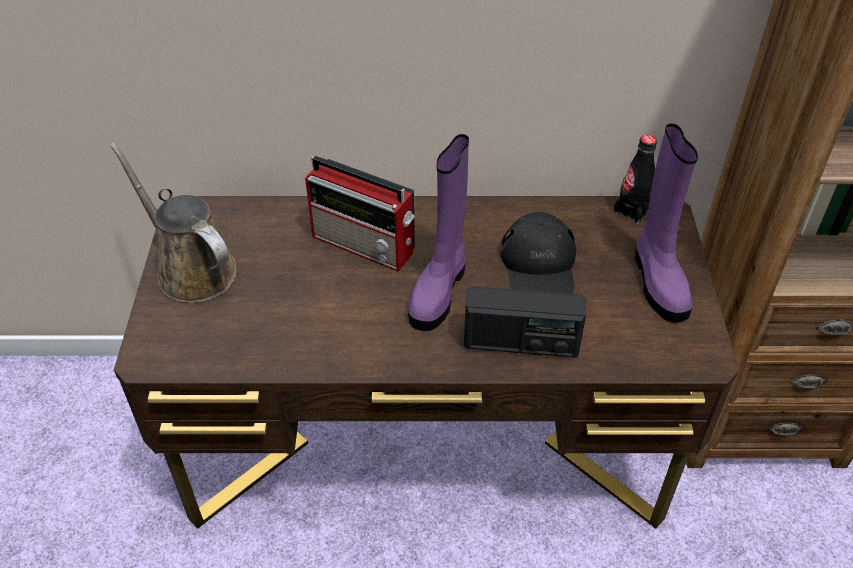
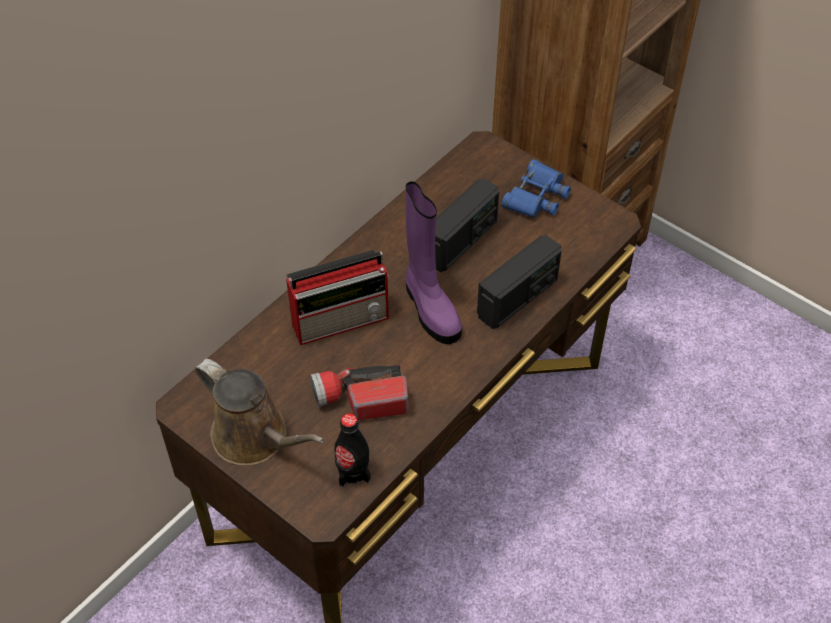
camera: 50 degrees left, 5 degrees up
(191, 269) = (255, 438): brown watering can -> brown watering can turned 135 degrees counterclockwise
(291, 307) = (360, 400): none -> flashlight
(539, 265) = (461, 241): black cap -> radio
(632, 211) = (464, 161): black bottle -> black bottle (353, 472)
(658, 281) = (536, 196): purple boot -> blue binoculars

